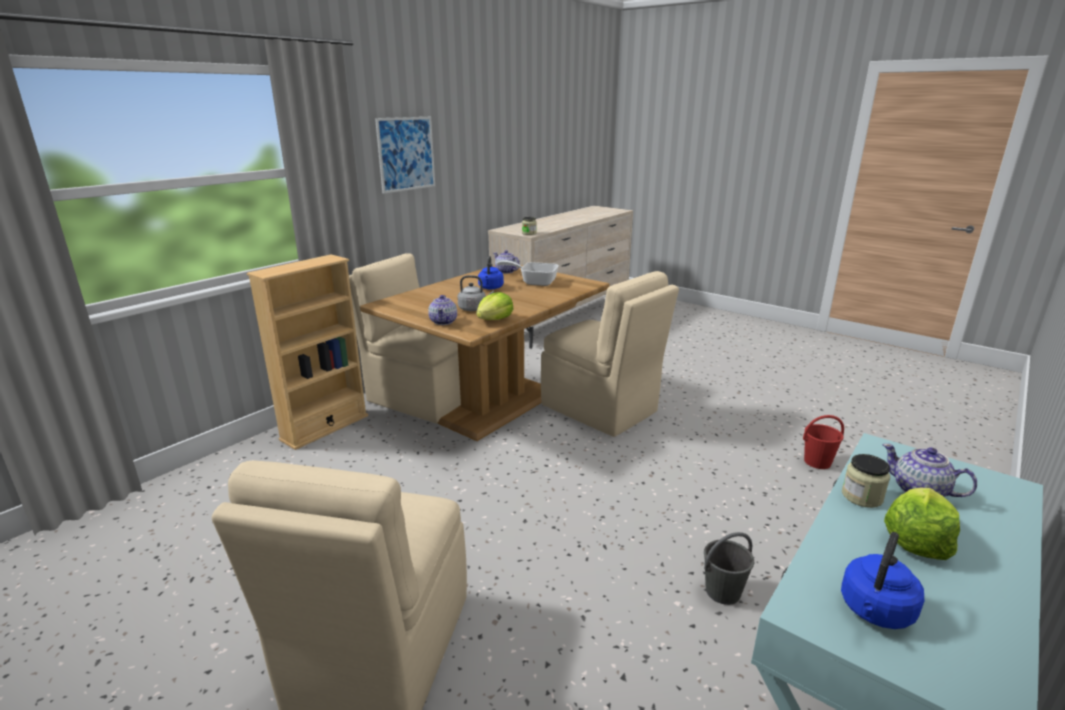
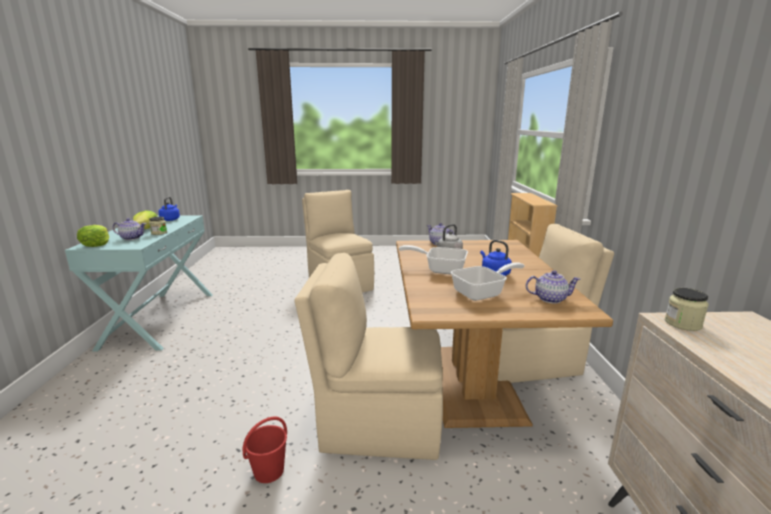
camera: 140 degrees right, 5 degrees down
(406, 154) = (666, 135): picture -> none
(495, 320) = (414, 252): lettuce -> lettuce (96, 244)
(518, 300) = (440, 269): none -> frying pan
(722, 592) = (217, 336): grey bucket -> none
(817, 462) = (118, 462): red bucket -> red bucket (268, 471)

